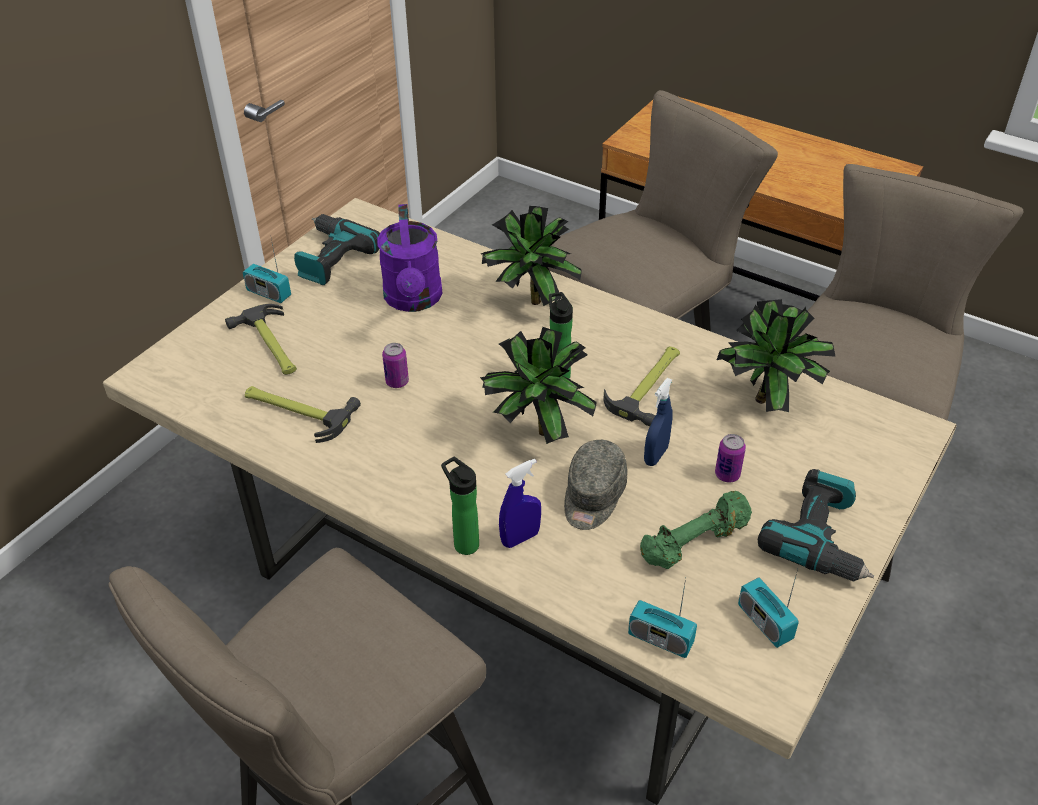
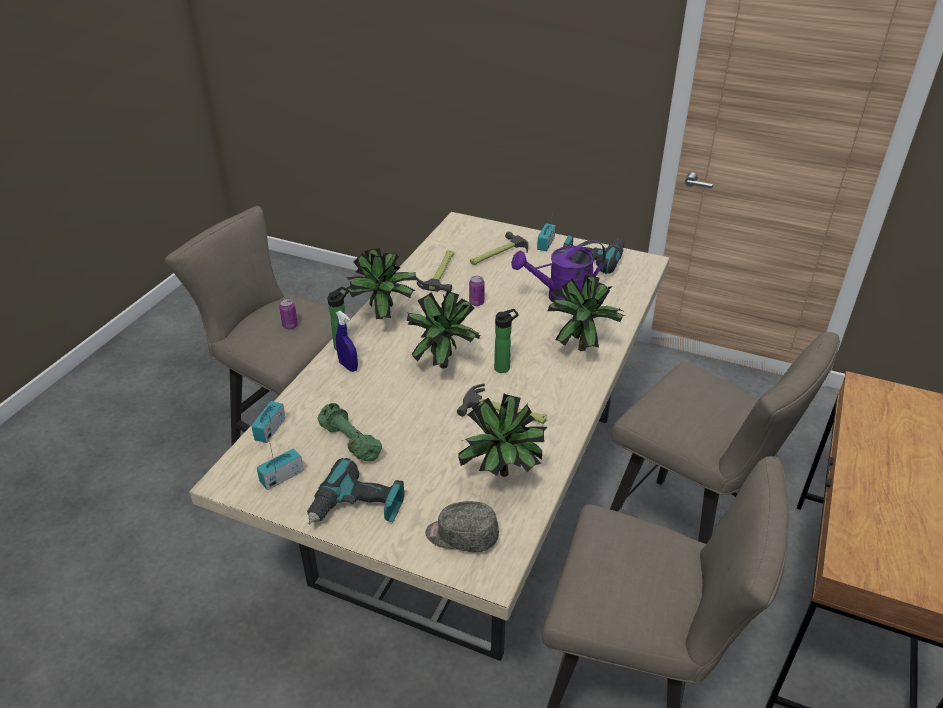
camera: 80 degrees right, 5 degrees down
(404, 487) = (385, 318): none -> potted plant
(593, 496) = (386, 393): grey cap -> grey cap (461, 536)
(656, 455) = (430, 419): blue spray bottle -> none
(727, 475) = (416, 456): can -> can (290, 326)

